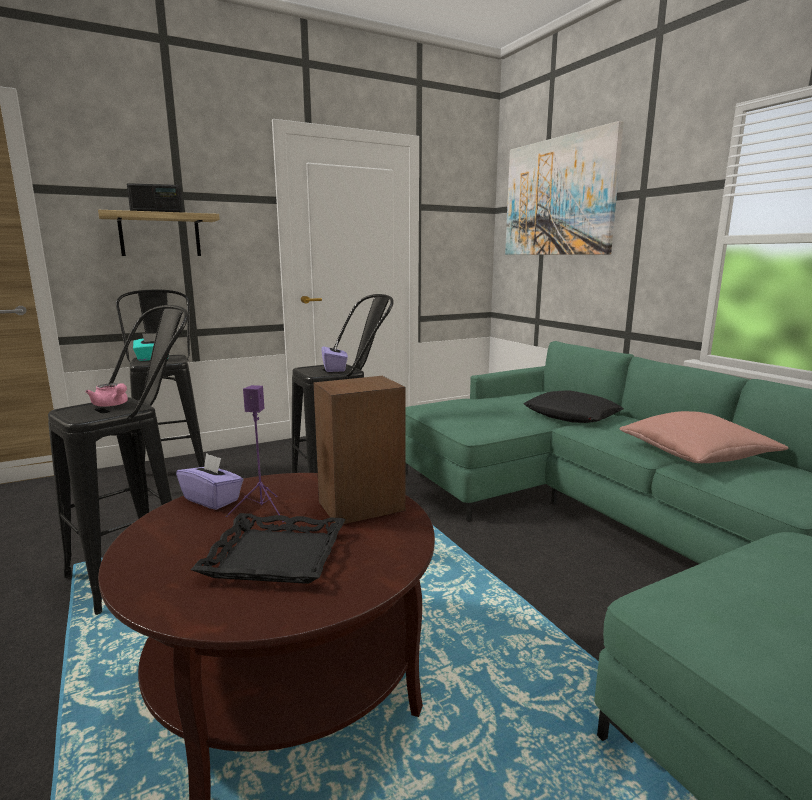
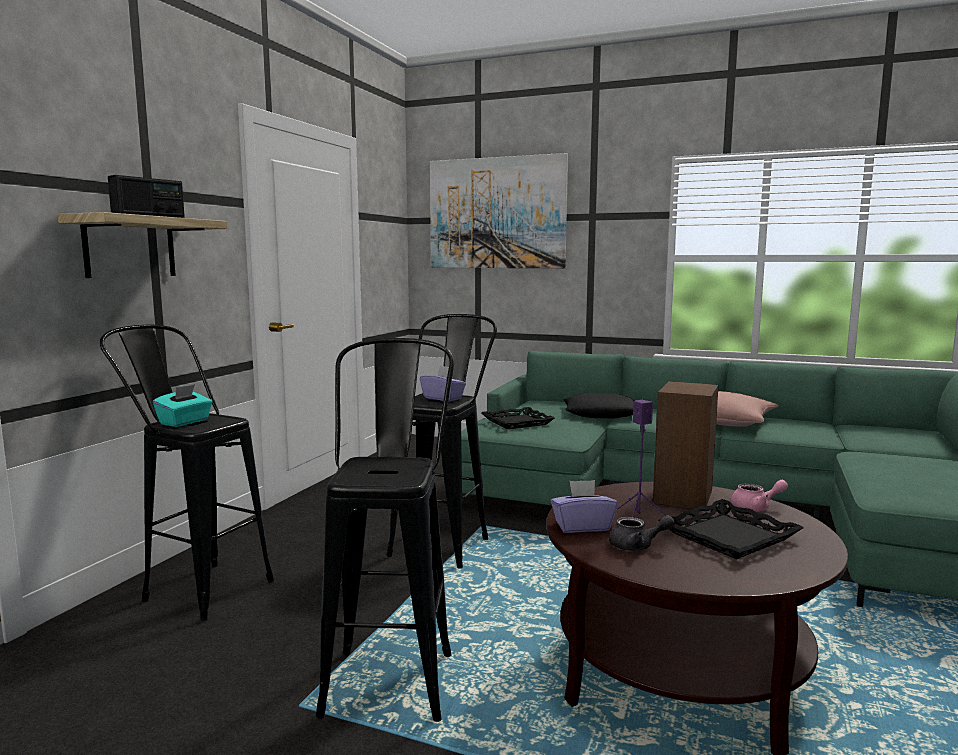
camera: 40 degrees left, 5 degrees down
(112, 405) = (378, 465): pink teapot -> pink teapot (756, 508)
(191, 531) = (637, 546): none -> grey teapot
(466, 407) = (517, 422): none -> black tray

